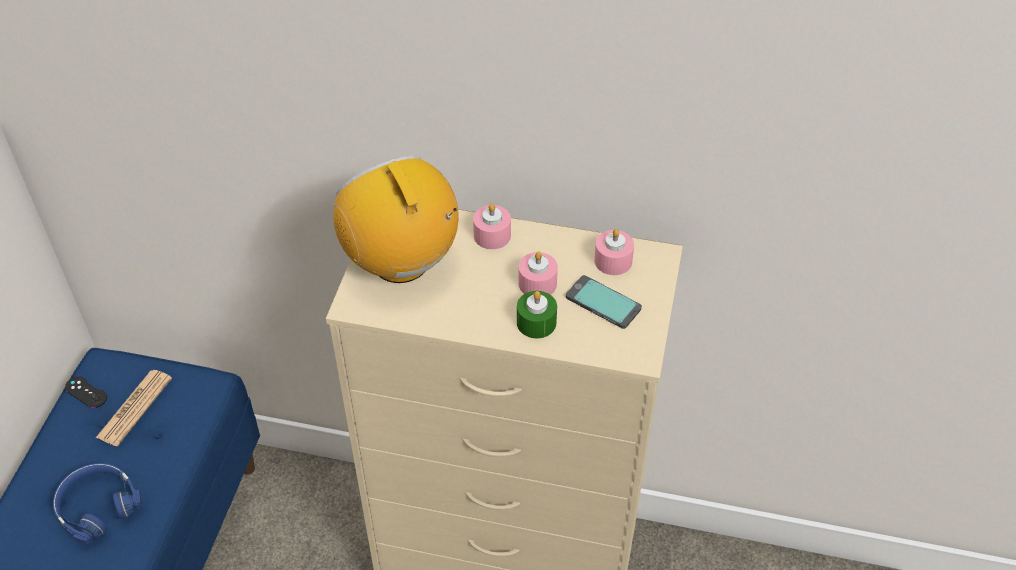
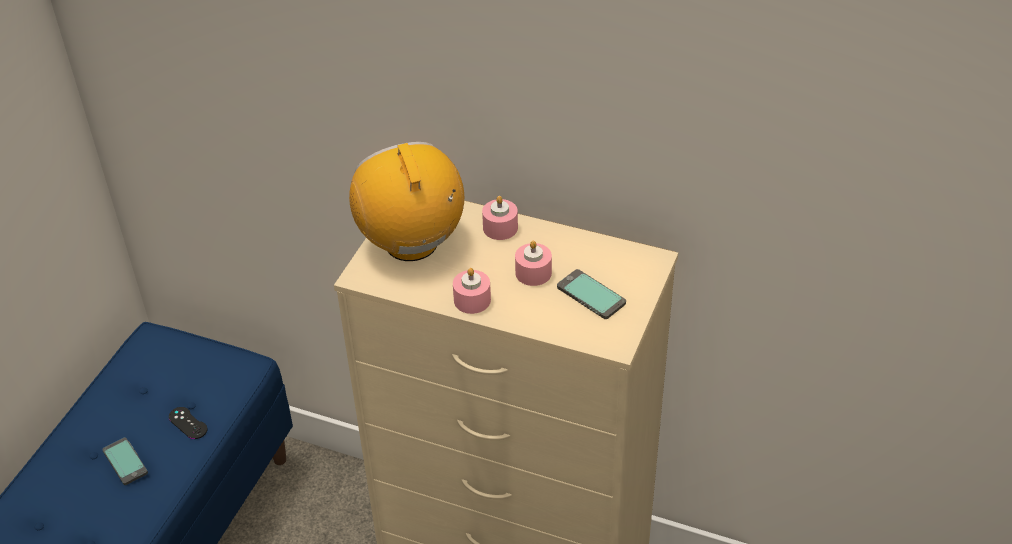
camera: 10 degrees right, 5 degrees down
(86, 392) = (132, 360): black game controller -> black game controller (188, 423)
(97, 506) = (125, 462): blue headphones -> phone
(134, 408) = (174, 379): newspaper -> none
(536, 322) = (525, 306): green candle -> none
(613, 261) = (608, 259): pink candle -> pink candle (472, 300)

